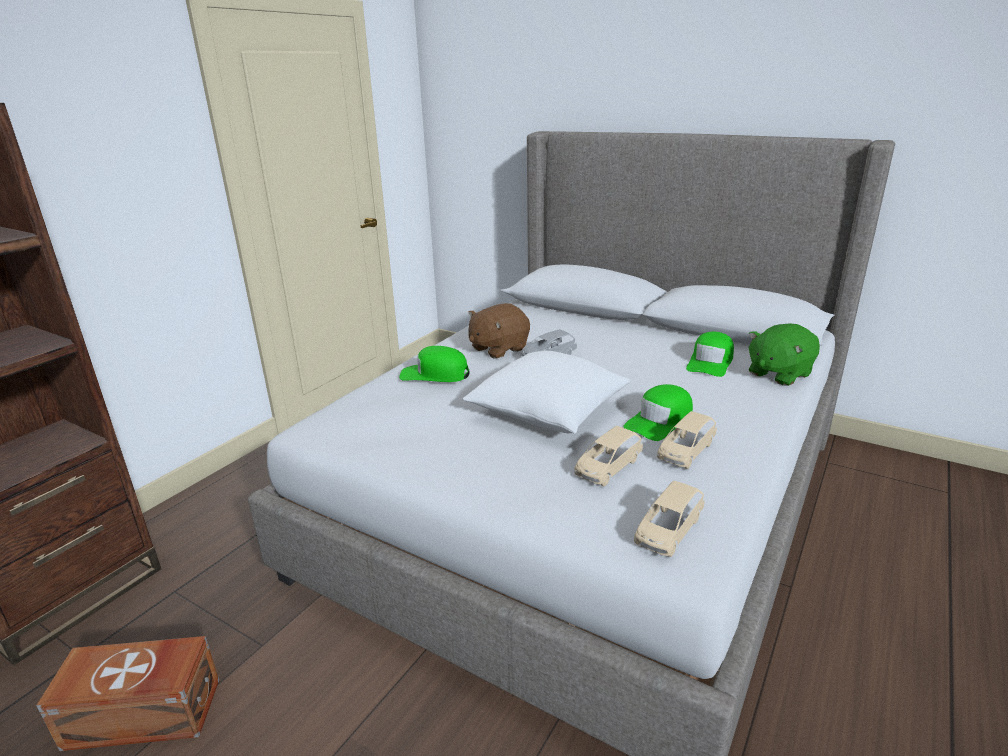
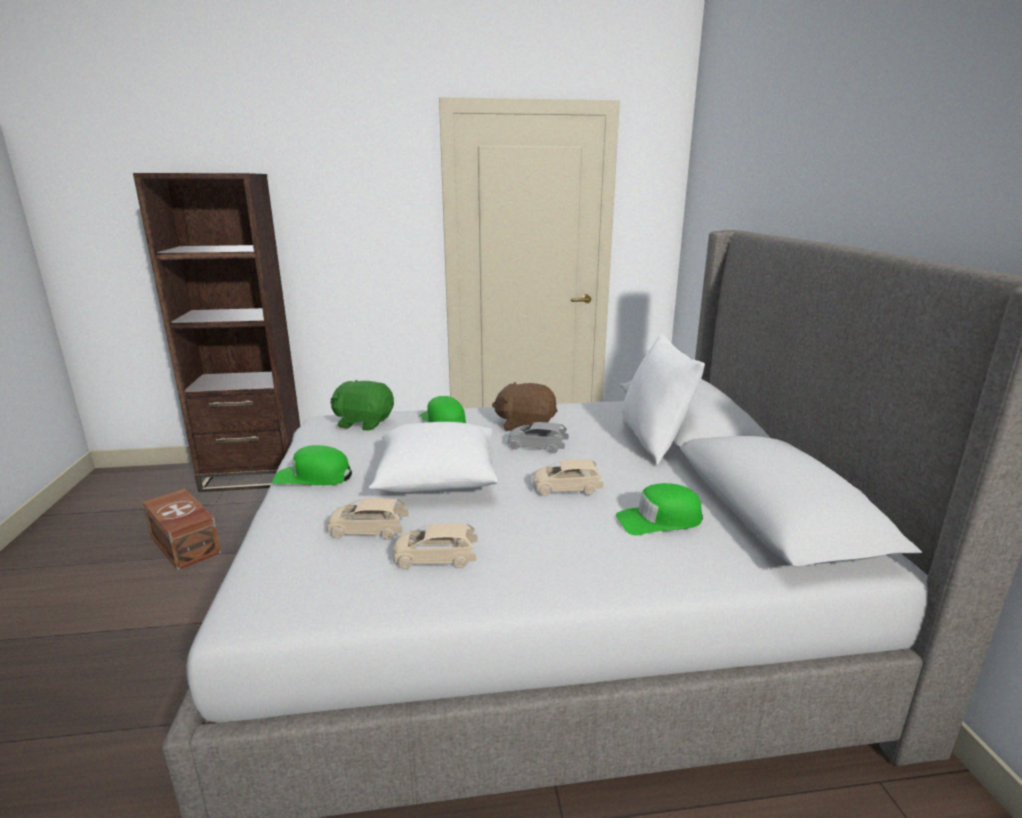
camera: 50 degrees right, 5 degrees down
(597, 322) = (654, 442): none -> white pillow
(660, 421) = (482, 529): green cap -> green cap (313, 477)
(668, 531) = (286, 587): beige toy car -> beige toy car (566, 488)
(778, 374) = (699, 568): green plush toy -> green plush toy (364, 423)

